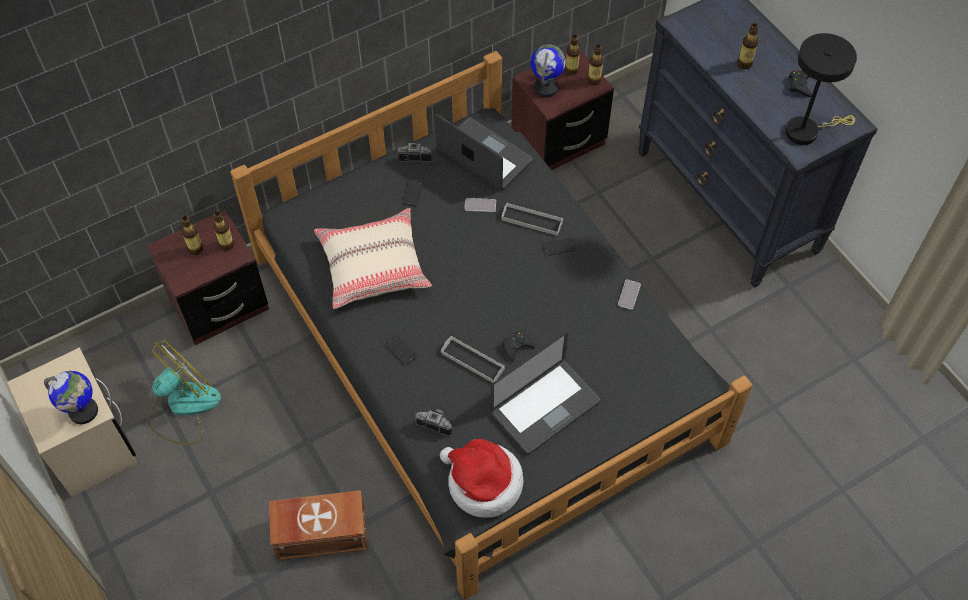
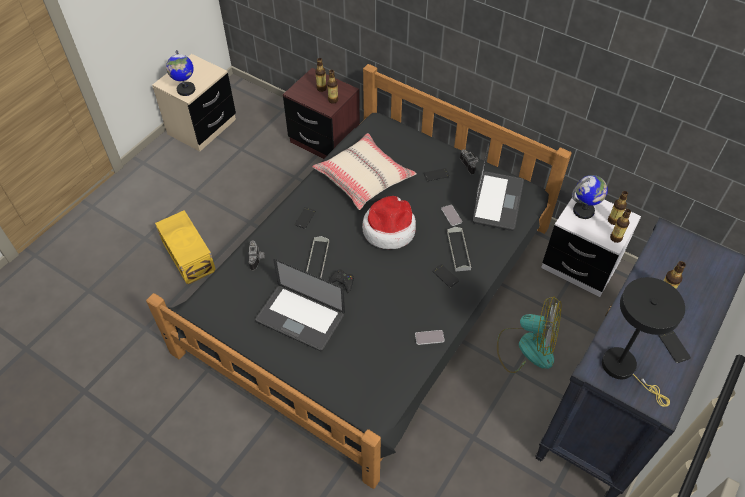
camera: 65 degrees right, 5 degrees down
(183, 407) = (245, 155): fan -> fan (526, 347)
(319, 532) = (189, 255): brown storage box -> yellow storage box
(482, 483) = (221, 303): hat -> hat (389, 229)
(558, 140) = (580, 265): brown nightstand -> white nightstand
(799, 85) = (674, 347): black game controller -> phone

